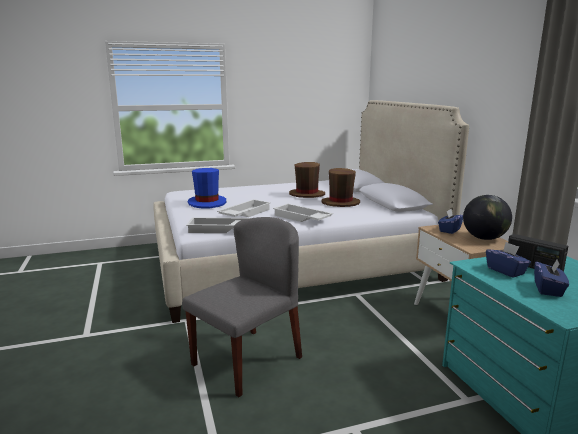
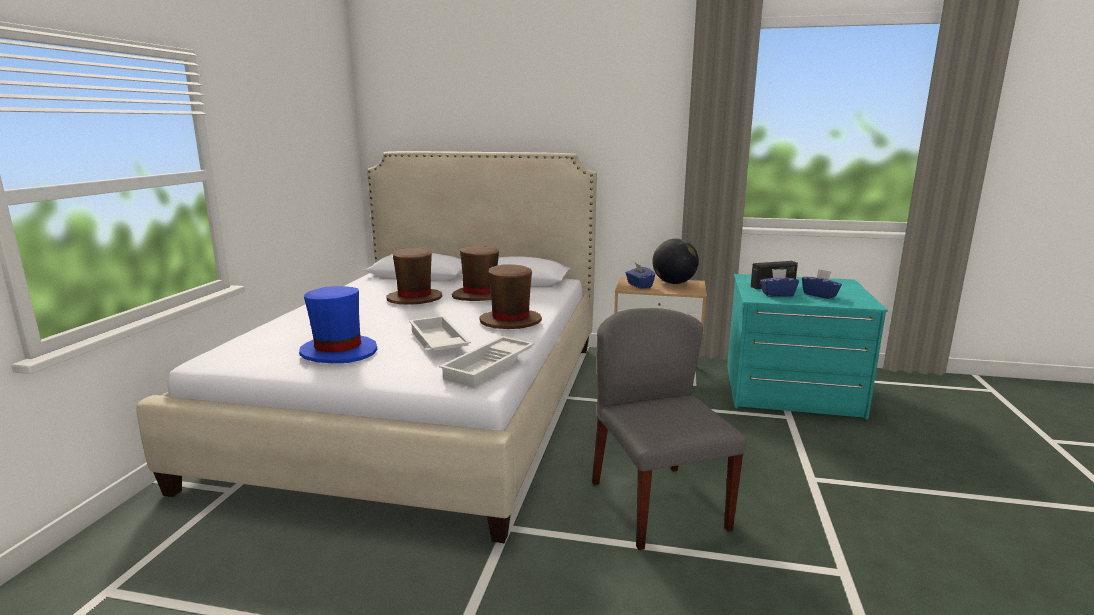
camera: 60 degrees left, 0 degrees up
(301, 218) = (510, 321): white tray -> brown hat

